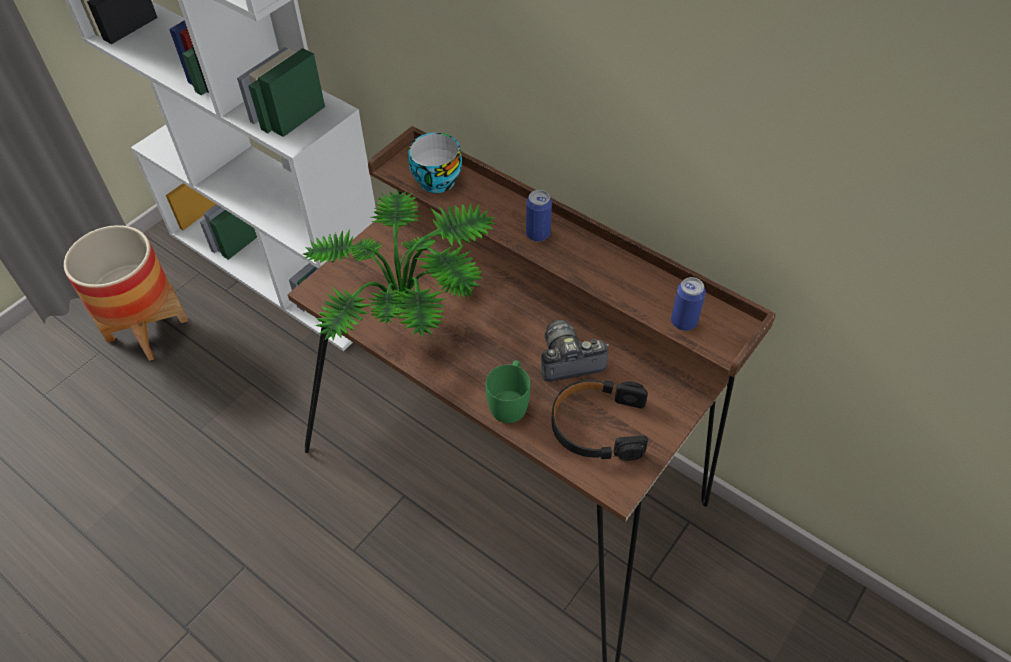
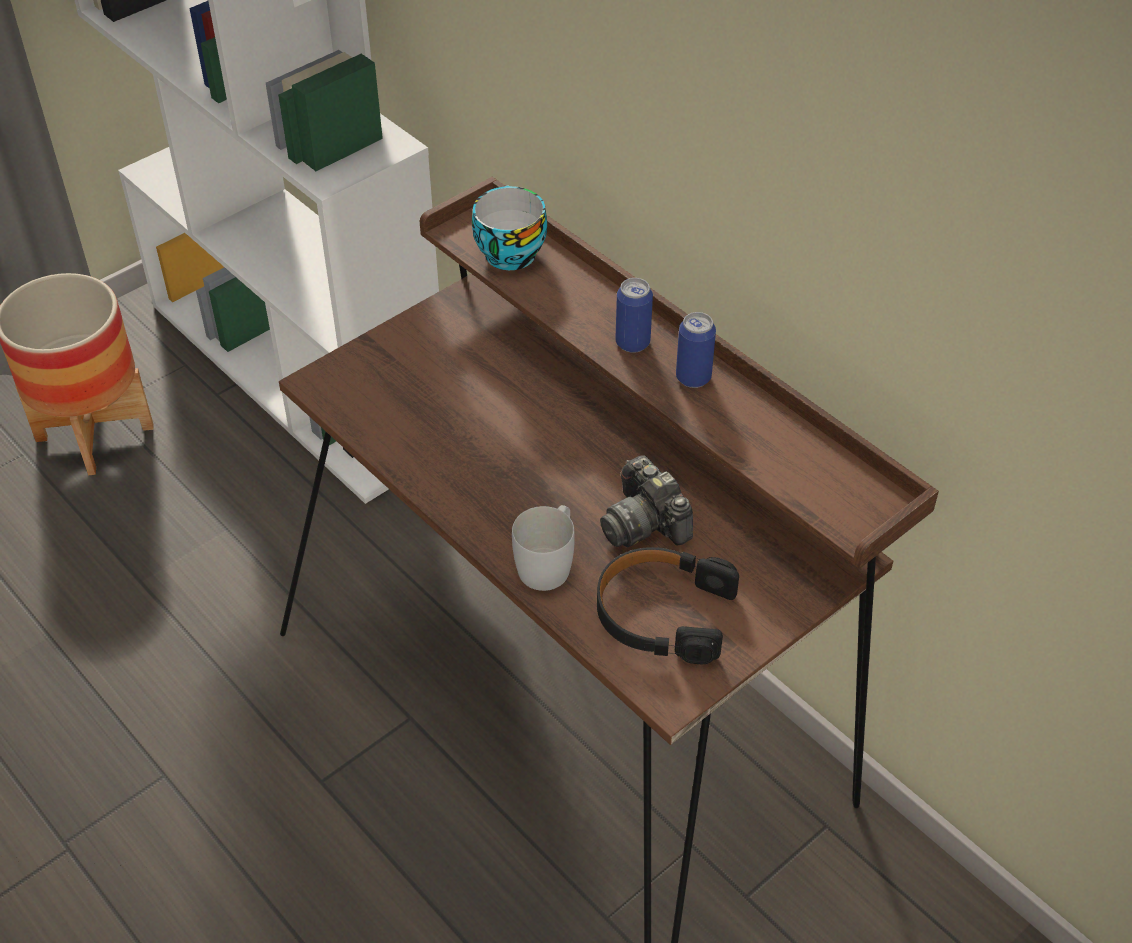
camera: 10 degrees right, 5 degrees down
(410, 313) = (439, 429): potted plant -> none
(510, 401) = (549, 563): green mug -> white mug
(569, 361) = (644, 523): camera -> camera turned 120 degrees counterclockwise
(683, 322) = (806, 485): can -> can (693, 377)

